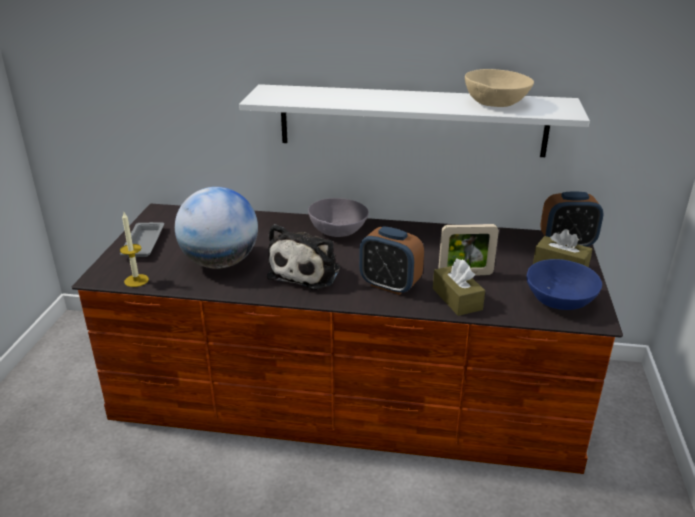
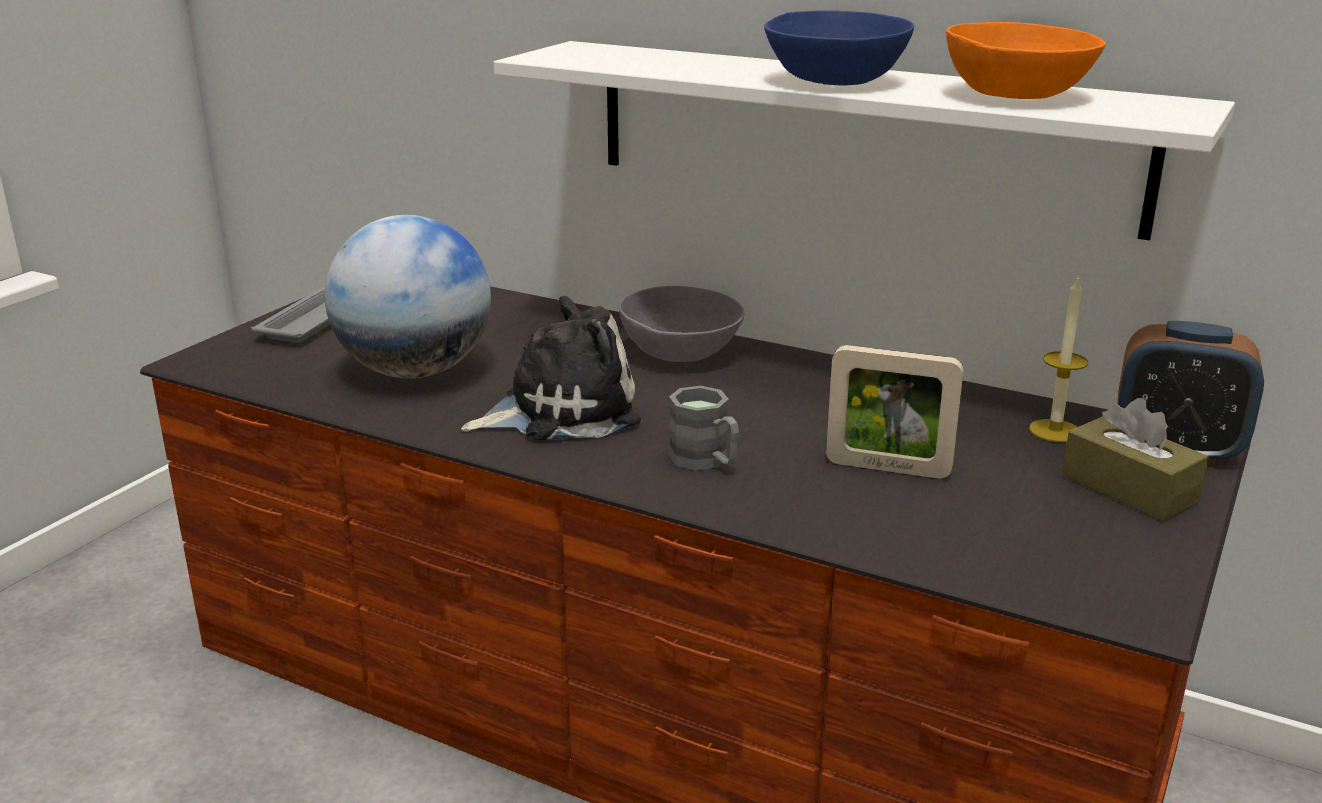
camera: 20 degrees right, 5 degrees down
(136, 280) = (248, 376): candle -> candle (1055, 431)
(307, 271) = (561, 411): plush toy -> plush toy turned 150 degrees counterclockwise
(390, 285) = (706, 461): alarm clock -> grey mug
(457, 299) = (831, 511): brown tissue box -> none
(496, 103) = (1017, 95): beige bowl -> orange bowl
(560, 301) = (1075, 559): blue bowl -> blue bowl (836, 81)

